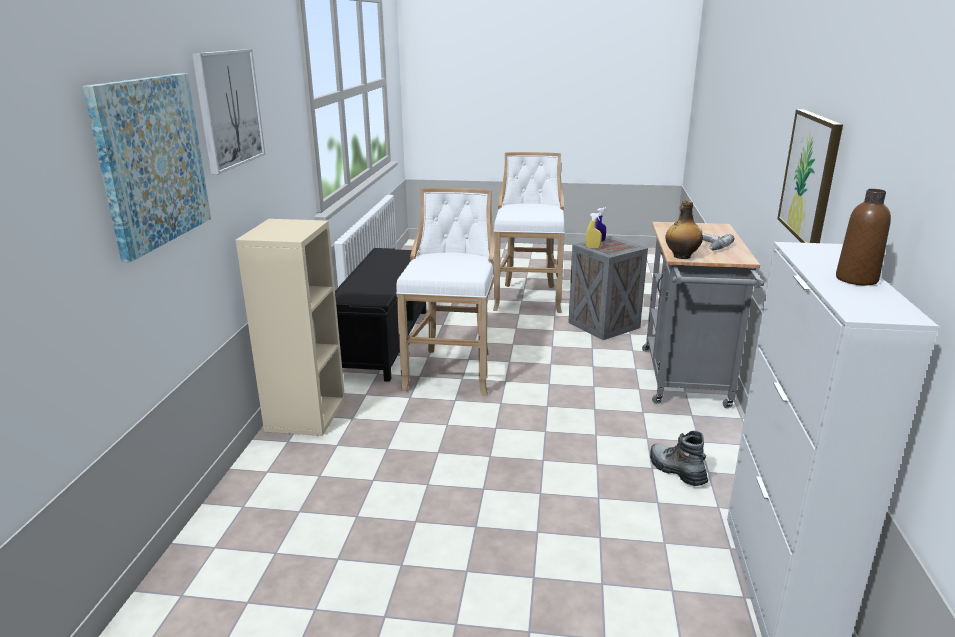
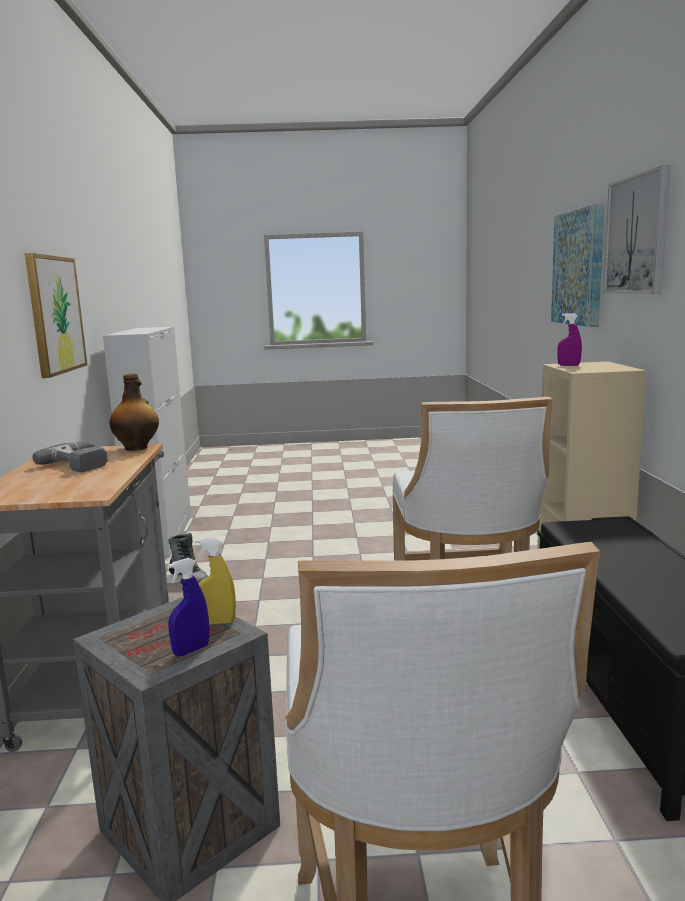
camera: 170 degrees right, 10 degrees down
(293, 233) = (568, 365): none -> purple spray bottle
(856, 279) = (137, 330): brown bottle -> none

